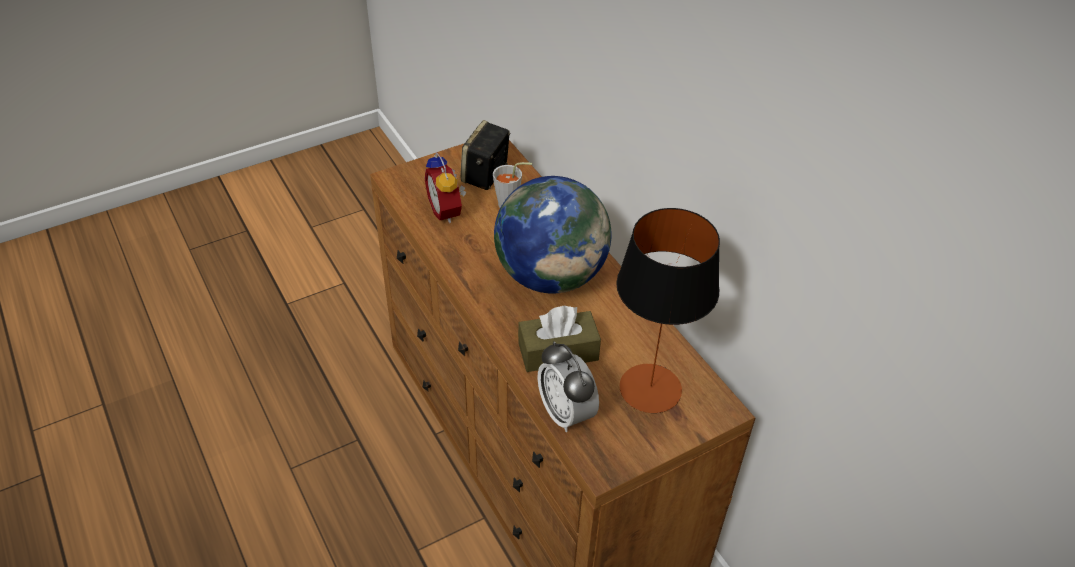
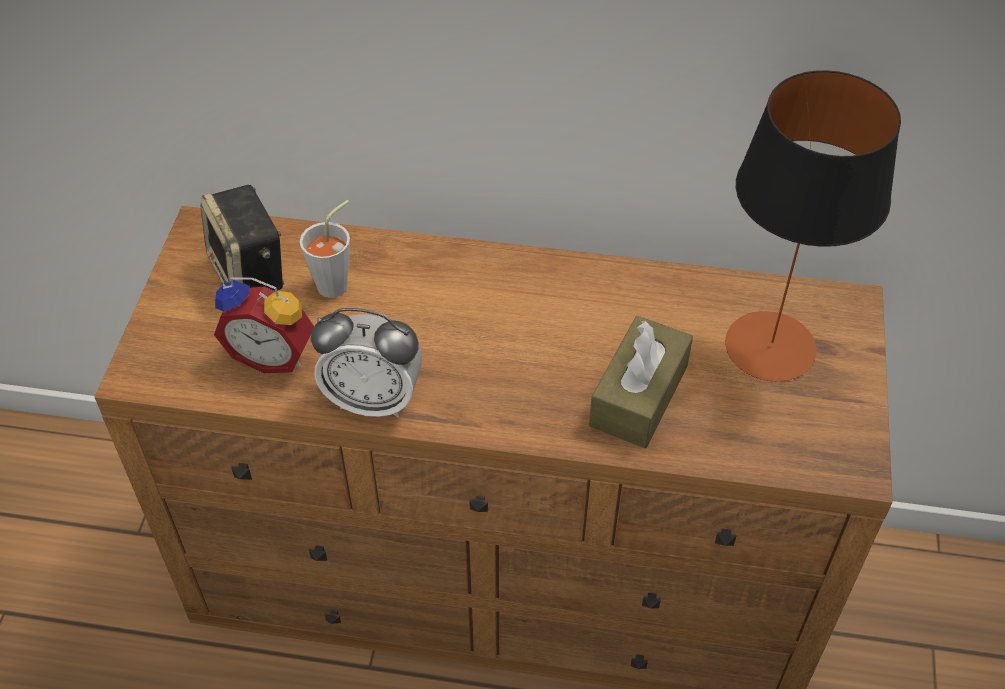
camera: 50 degrees left, 5 degrees up
(551, 275) = (504, 322): globe -> none
(566, 413) = (744, 450): alarm clock -> alarm clock (373, 399)

